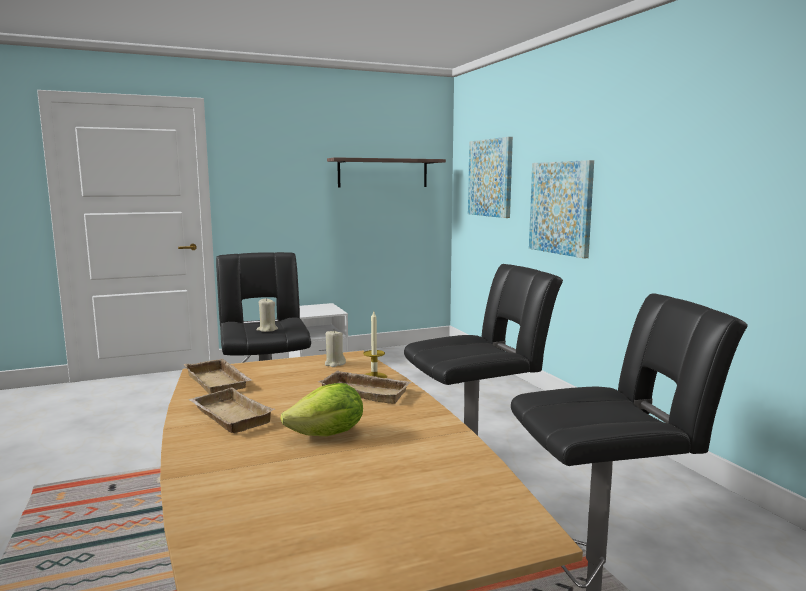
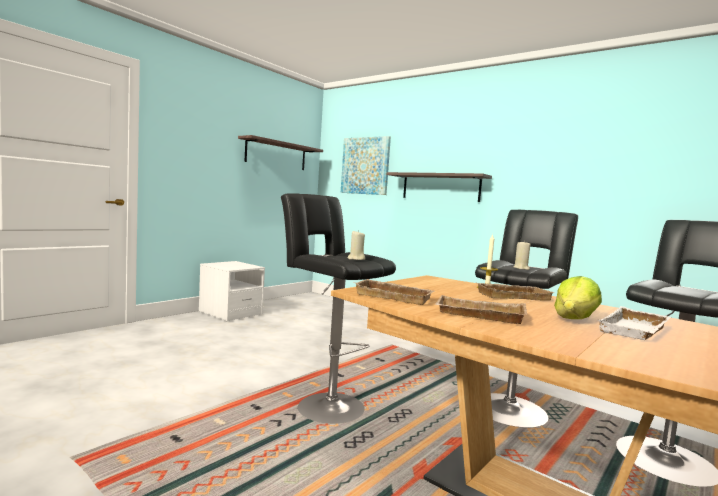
camera: 30 degrees left, 5 degrees down
(334, 364) = (436, 282): beige candle -> beige candle (521, 268)
(349, 462) = (636, 331): none -> white tray
(561, 208) = (440, 187): picture -> shelf

